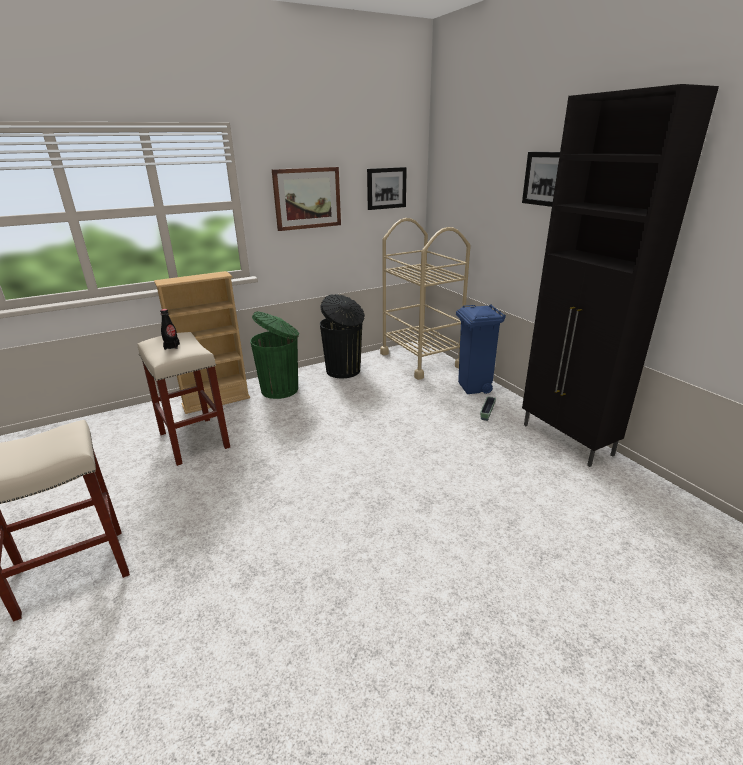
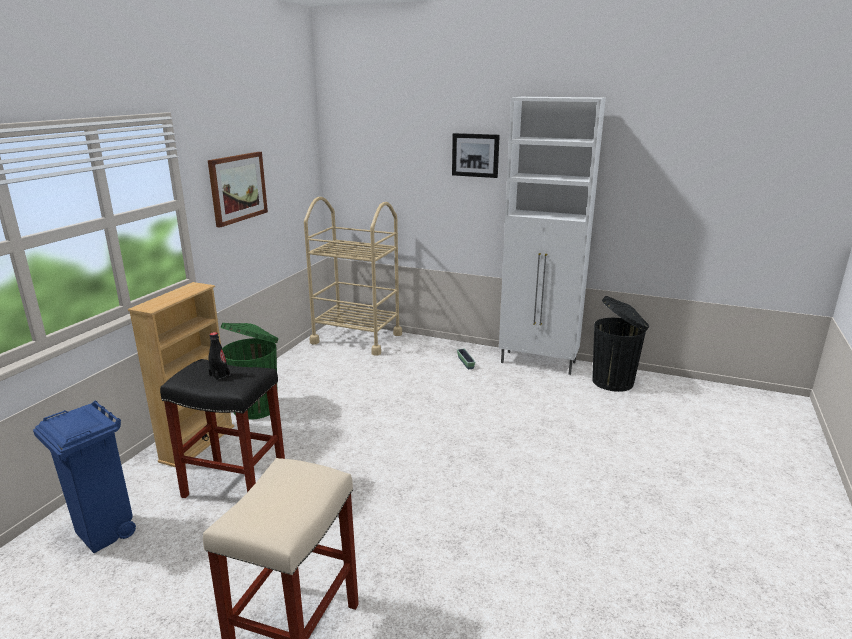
camera: 40 degrees left, 5 degrees down
(195, 440) = (236, 485): beige stool -> black stool
(344, 371) = (297, 370): black trash can -> black trash can (614, 382)
(386, 188) = (295, 169): picture -> none
(474, 388) = (431, 347): blue trash can -> blue trash can (105, 534)
(567, 440) = (539, 363): black cabinet -> white cabinet

